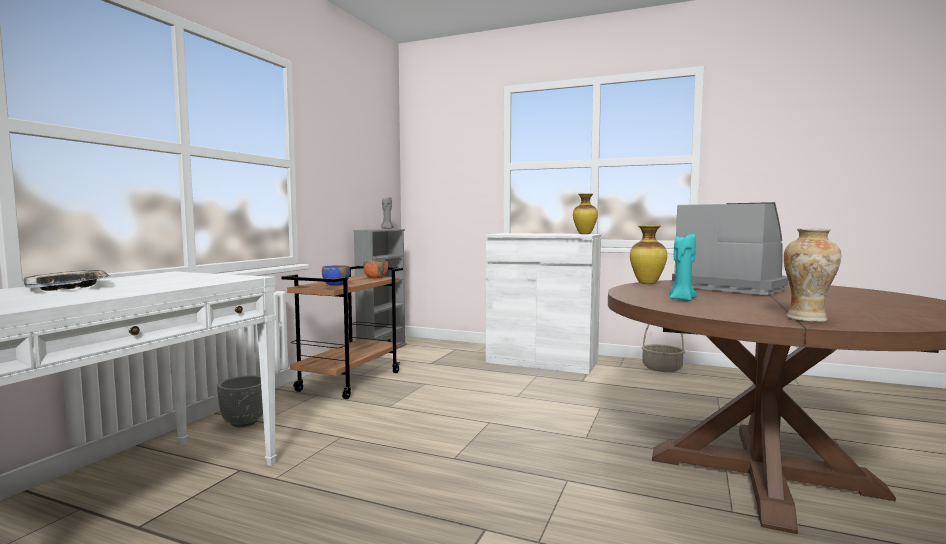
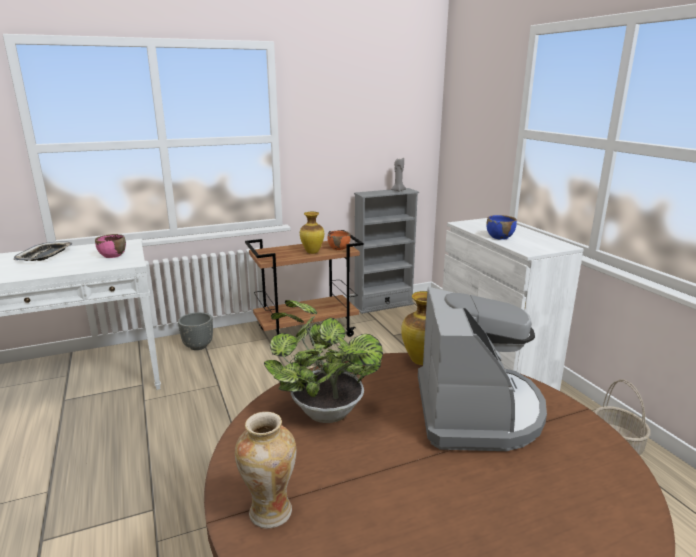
camera: 45 degrees right, 15 degrees up
(192, 277) = (112, 255): none -> pink bowl
(336, 284) = (283, 254): blue bowl -> blue bowl (500, 237)
(585, 234) = (547, 247): vase -> vase (312, 252)
(681, 299) = (323, 410): turquoise candle -> potted plant

